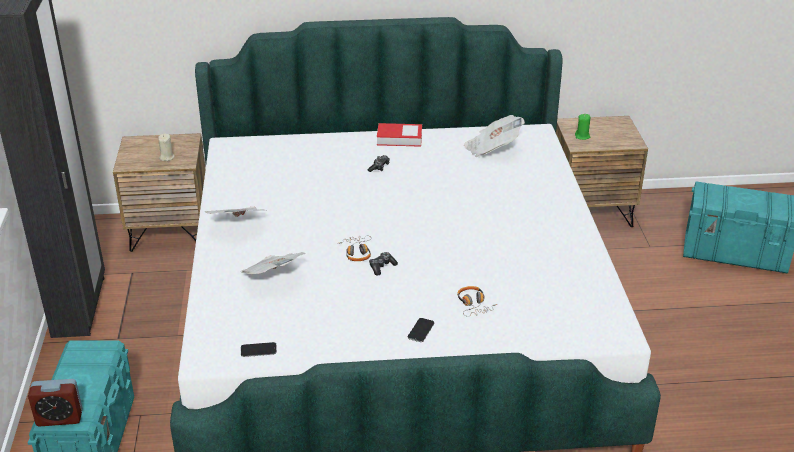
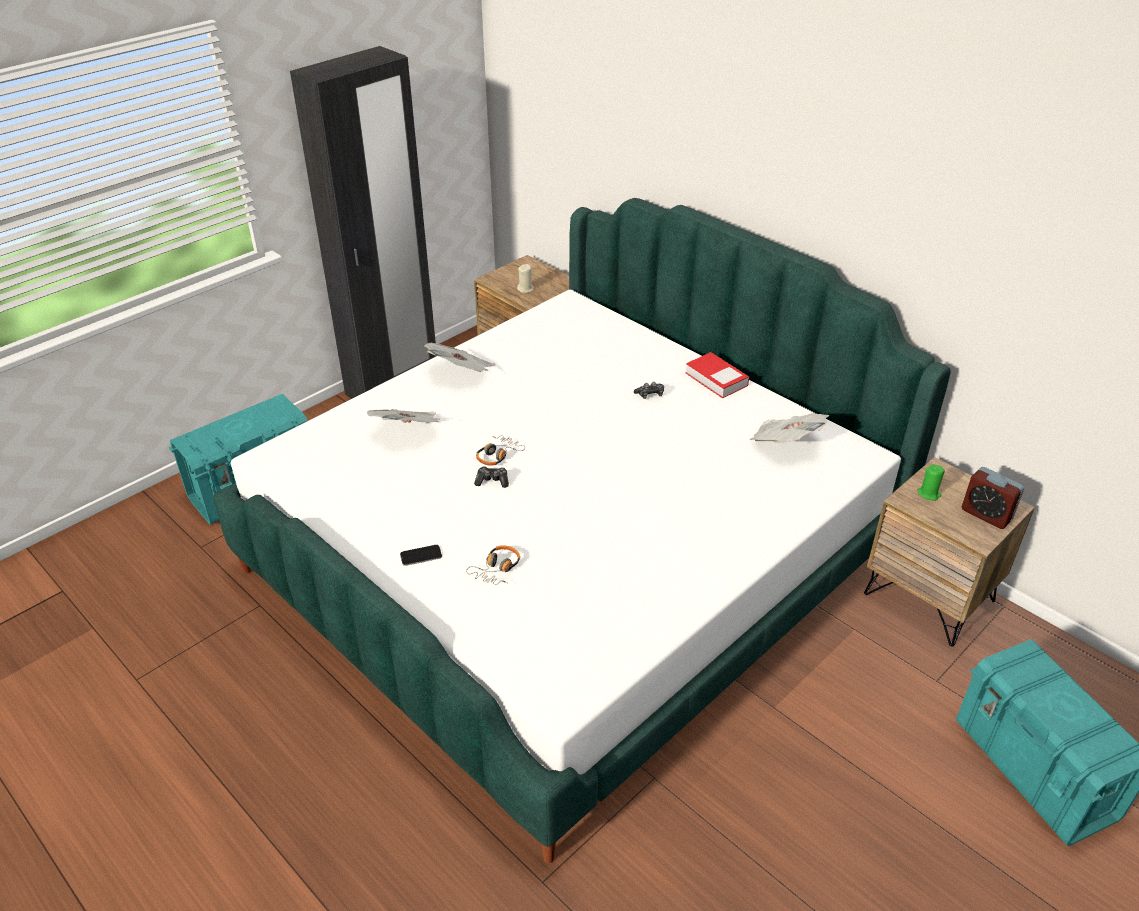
camera: 50 degrees right, 5 degrees up
(59, 418) = (192, 443): alarm clock -> alarm clock (986, 515)
(258, 350) = (301, 479): phone -> none

